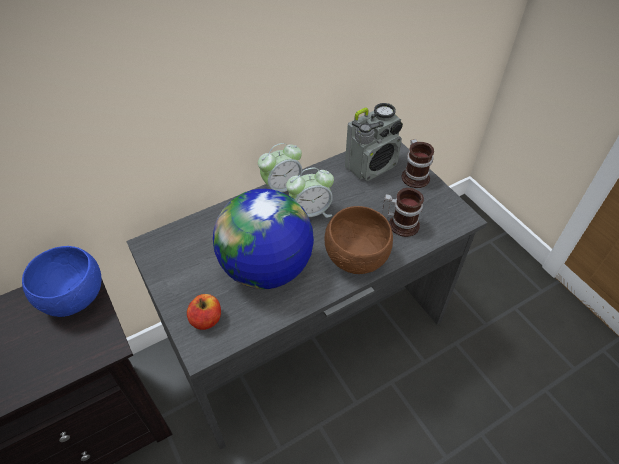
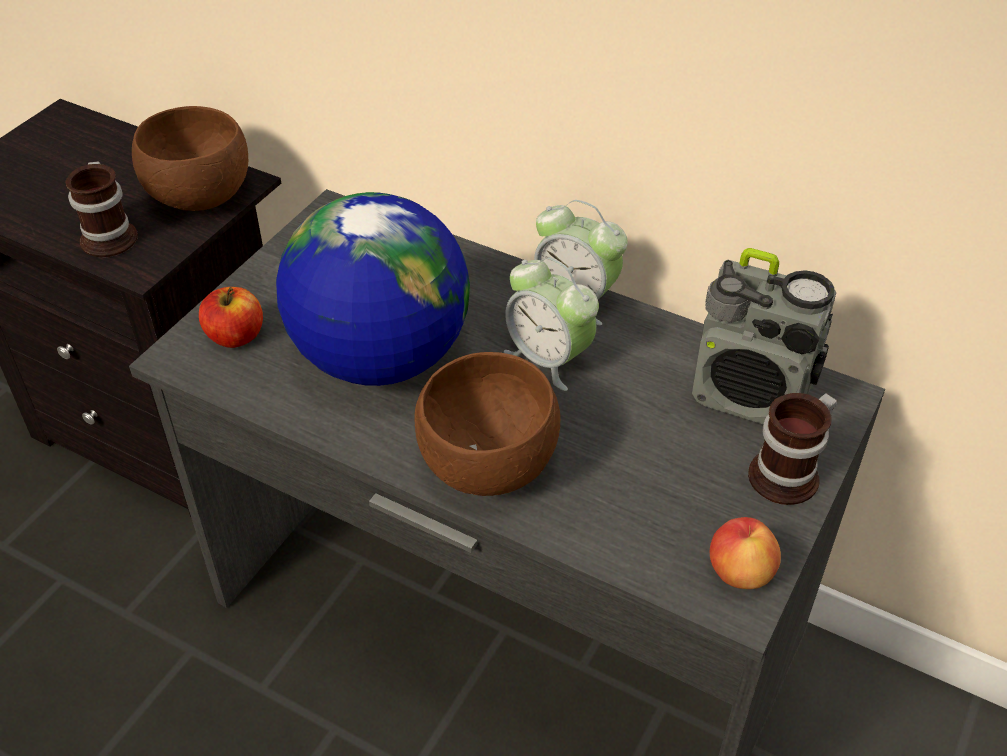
camera: 60 degrees right, 5 degrees down
(75, 297) = (201, 198): blue bowl -> brown bowl
(401, 223) = (631, 499): mug -> mug (111, 235)
(451, 210) = (739, 572): none -> apple

